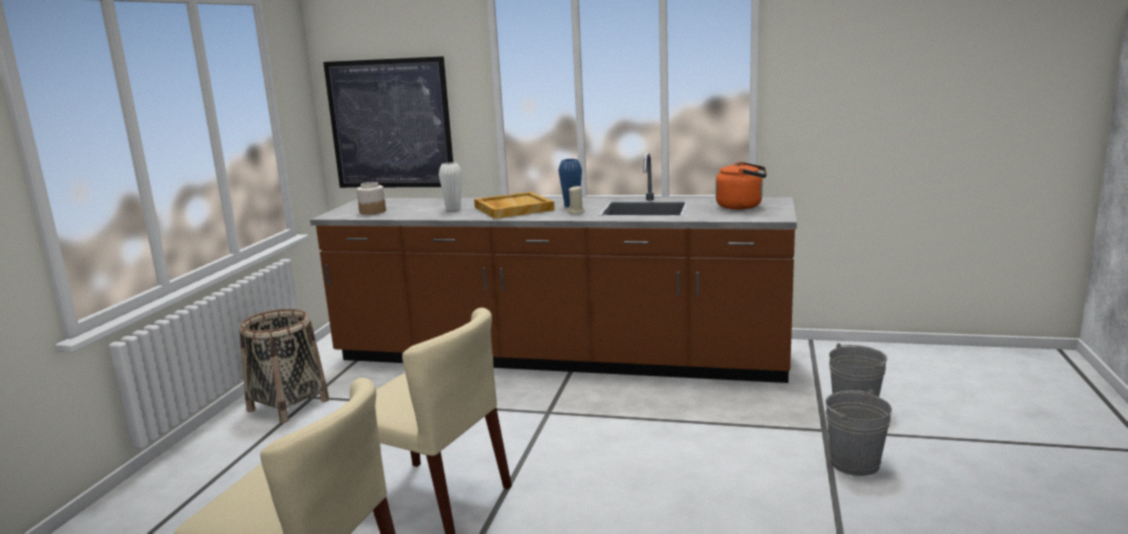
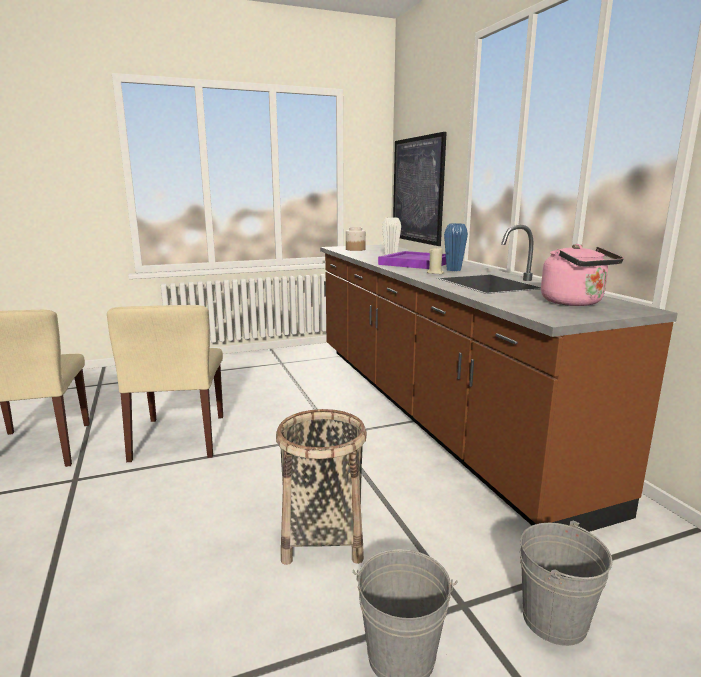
camera: 55 degrees right, 0 degrees up
(288, 405) = (265, 361): basket -> basket (323, 537)
(513, 208) = (415, 263): beige tray -> purple tray
(742, 206) = (575, 303): orange kettle -> pink kettle

